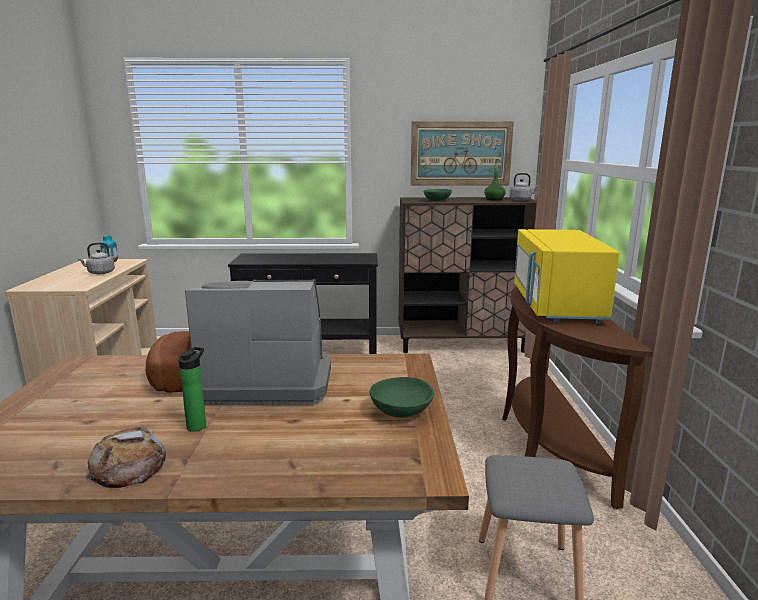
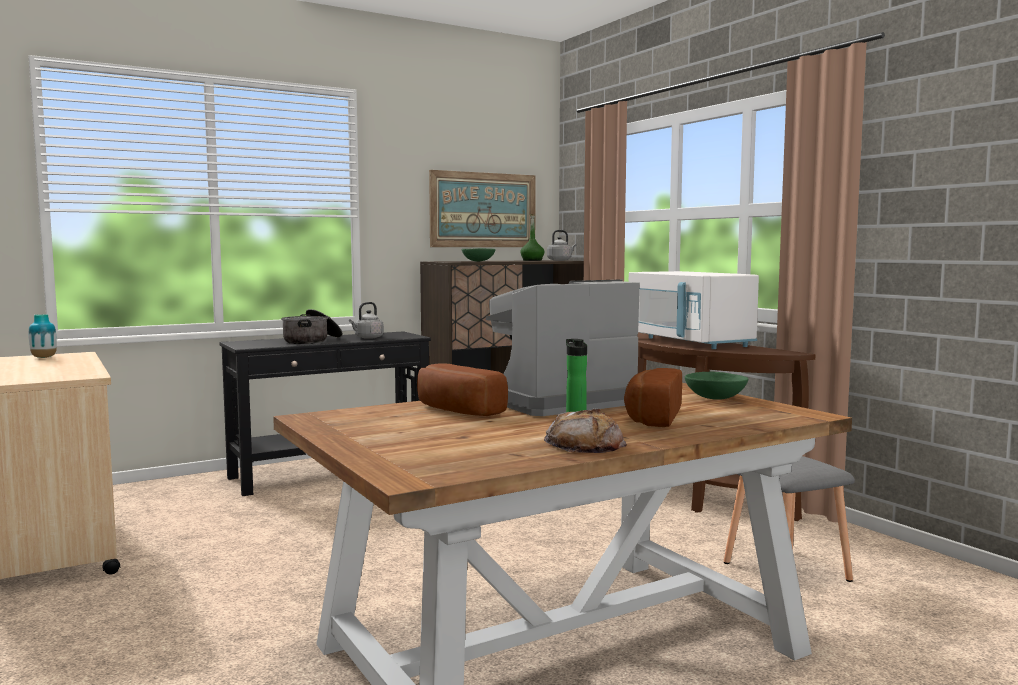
camera: 30 degrees left, 10 degrees down
(99, 273) = (66, 365): grey kettle -> grey kettle (367, 338)
(278, 431) = (650, 417): none -> bread
(292, 259) = (312, 340): none -> cooking pot
(556, 305) = (688, 342): yellow microwave -> white microwave

